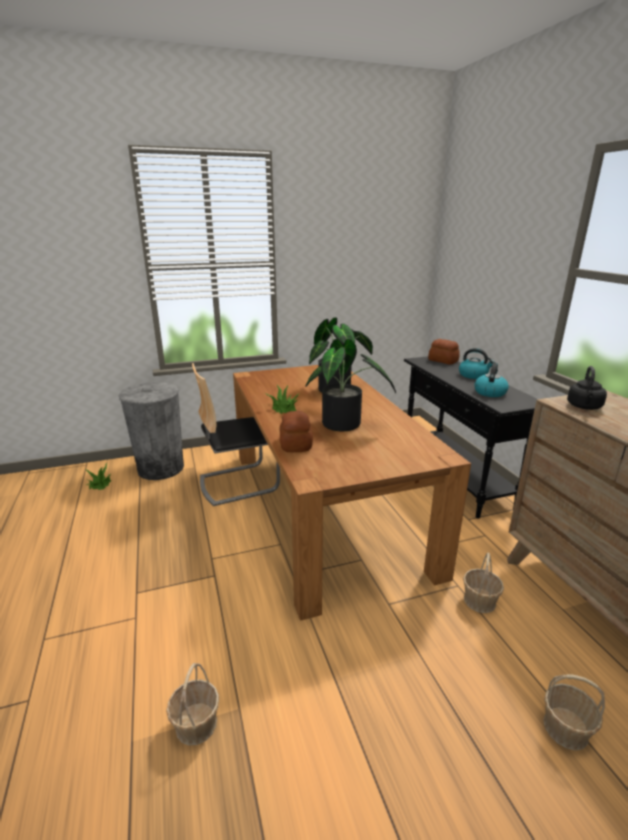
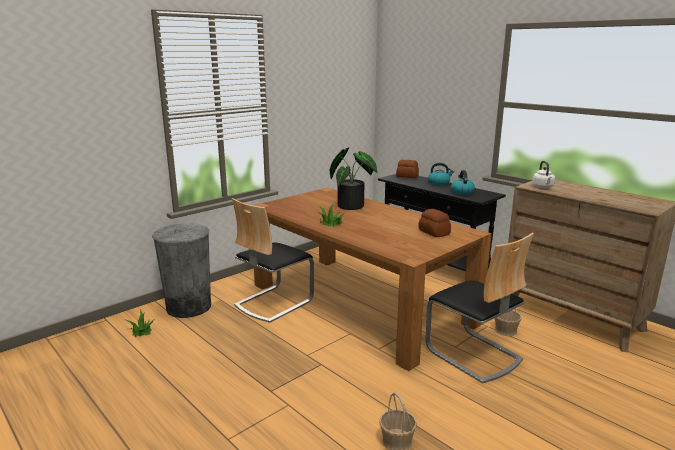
camera: 25 degrees left, 5 degrees down
(296, 443) = (372, 242): bread -> bread (434, 232)
(345, 425) = (389, 226): potted plant -> none
(403, 625) = (473, 354): none -> chair
(566, 729) = (592, 374): basket -> none
(584, 407) = (543, 187): black kettle -> white kettle

